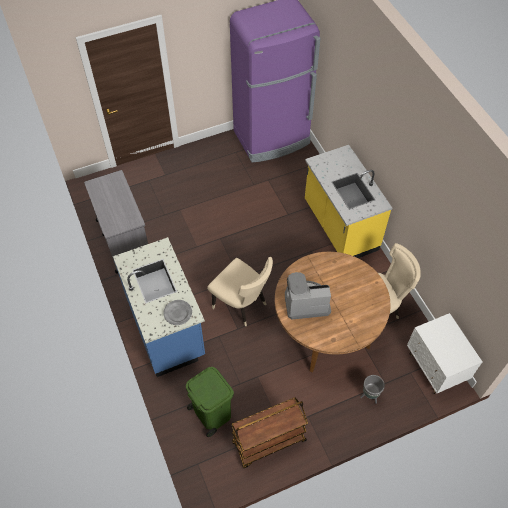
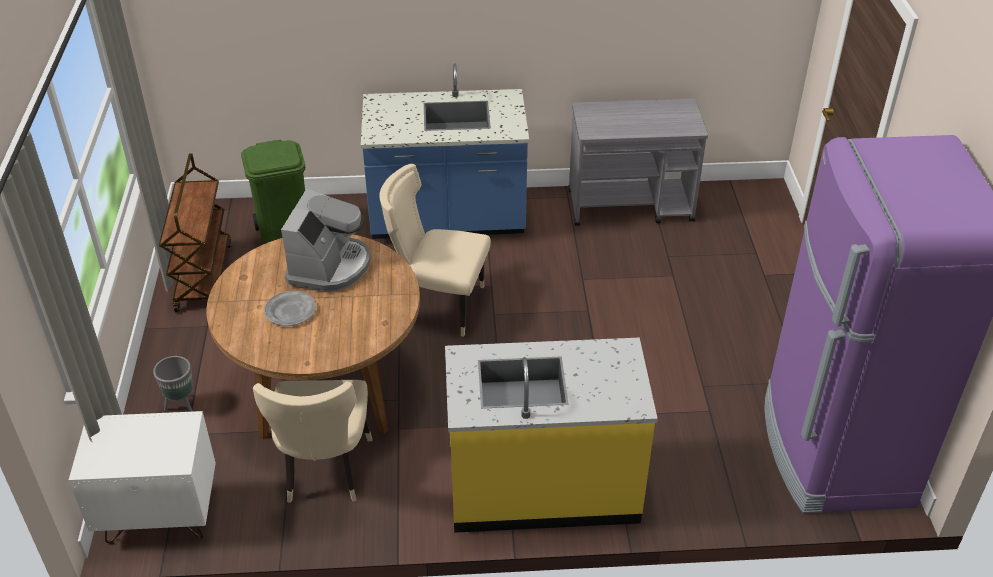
camera: 110 degrees right, 15 degrees down
(178, 313) = (388, 125): grey plate -> grey plate (290, 311)
(242, 305) = (438, 304): beige chair -> beige chair turned 45 degrees clockwise

